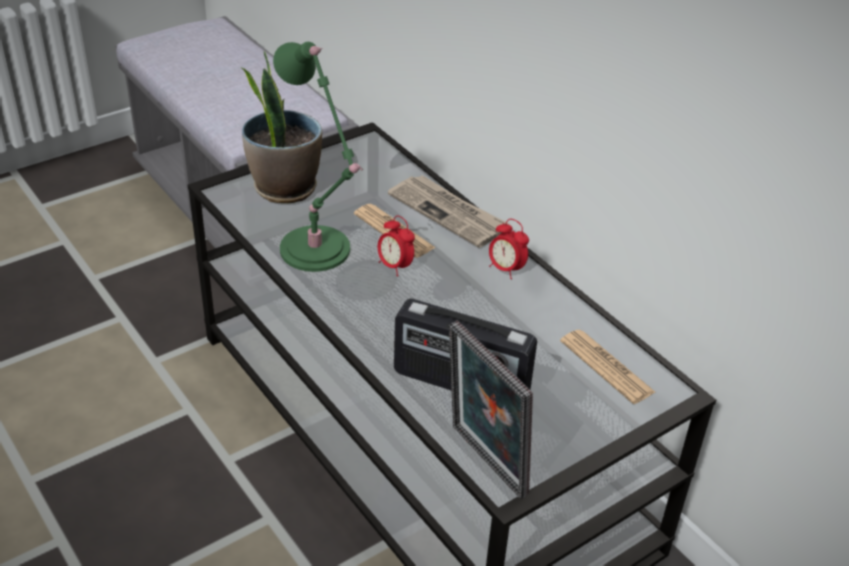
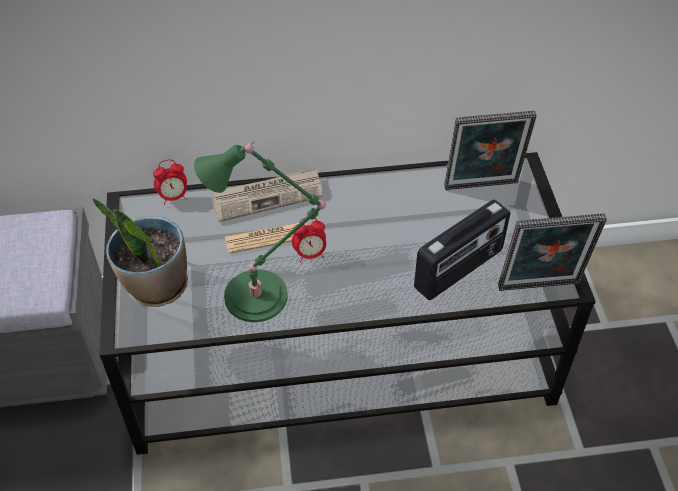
camera: 60 degrees left, 10 degrees up
(506, 269) = (354, 193): alarm clock -> alarm clock (173, 197)
(606, 367) = (482, 188): newspaper -> picture frame

